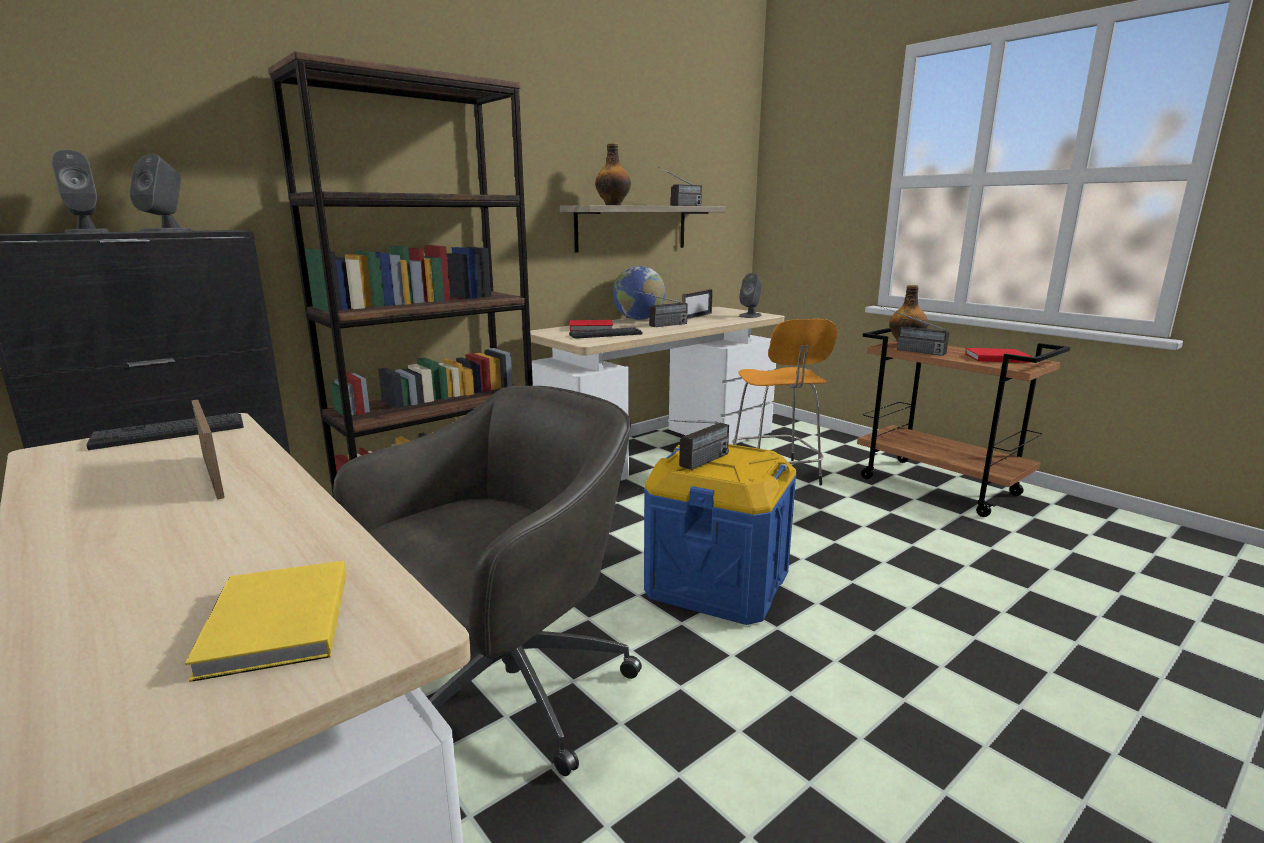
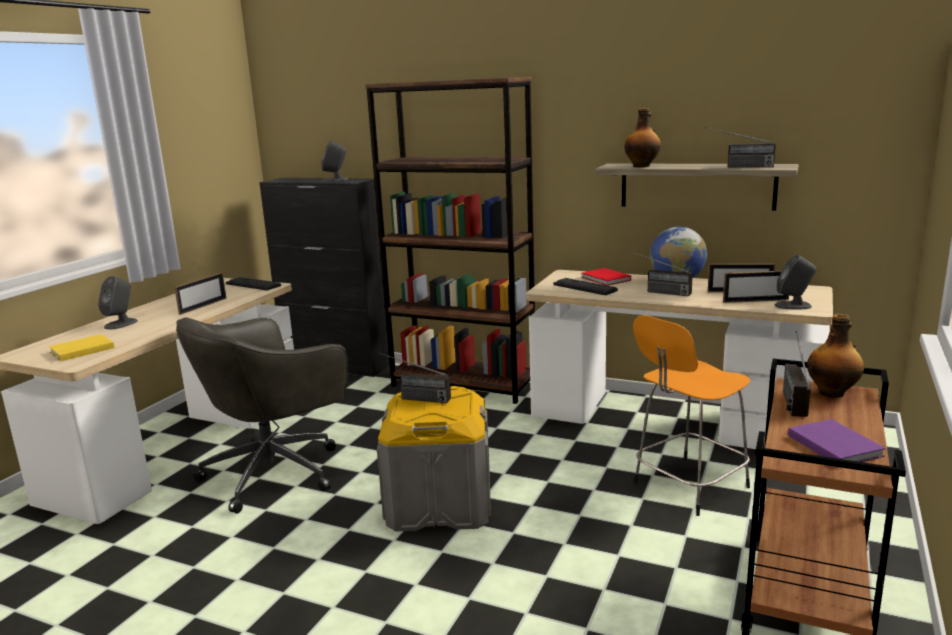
camera: 65 degrees right, 0 degrees up
(87, 232) = (306, 180): grey speaker -> grey speaker (121, 324)
(506, 693) = (276, 472): grey office chair -> grey office chair turned 120 degrees clockwise
(717, 583) = (439, 503): blue storage box -> grey storage box
(726, 318) = (755, 301): none -> picture frame
(994, 358) = (834, 444): red book -> purple book

